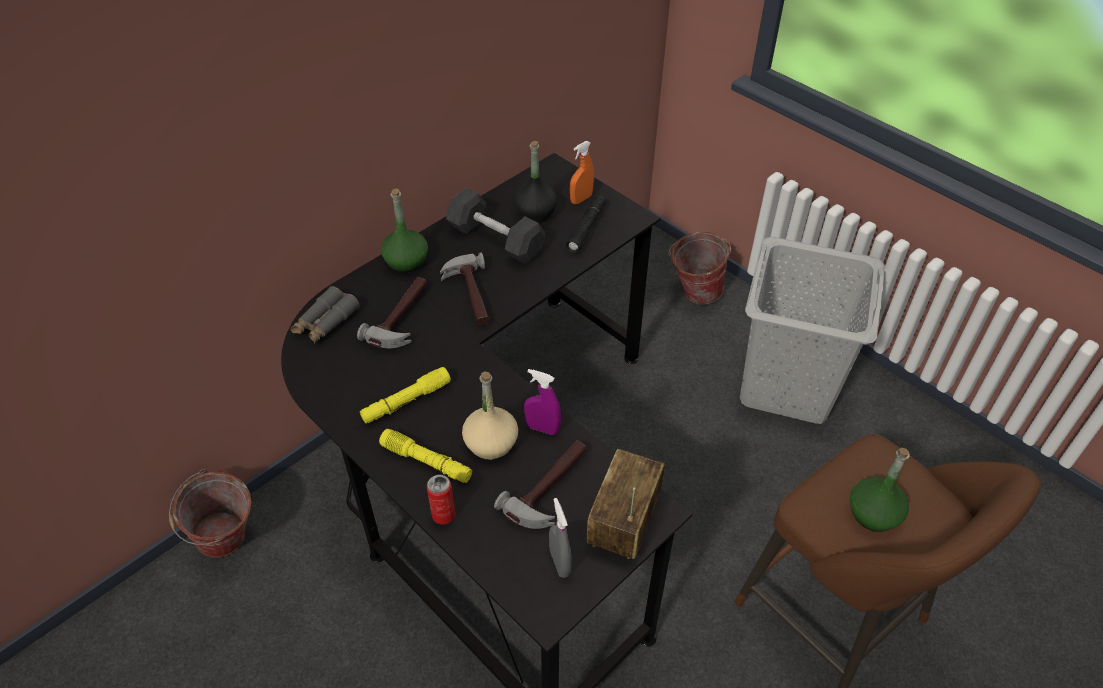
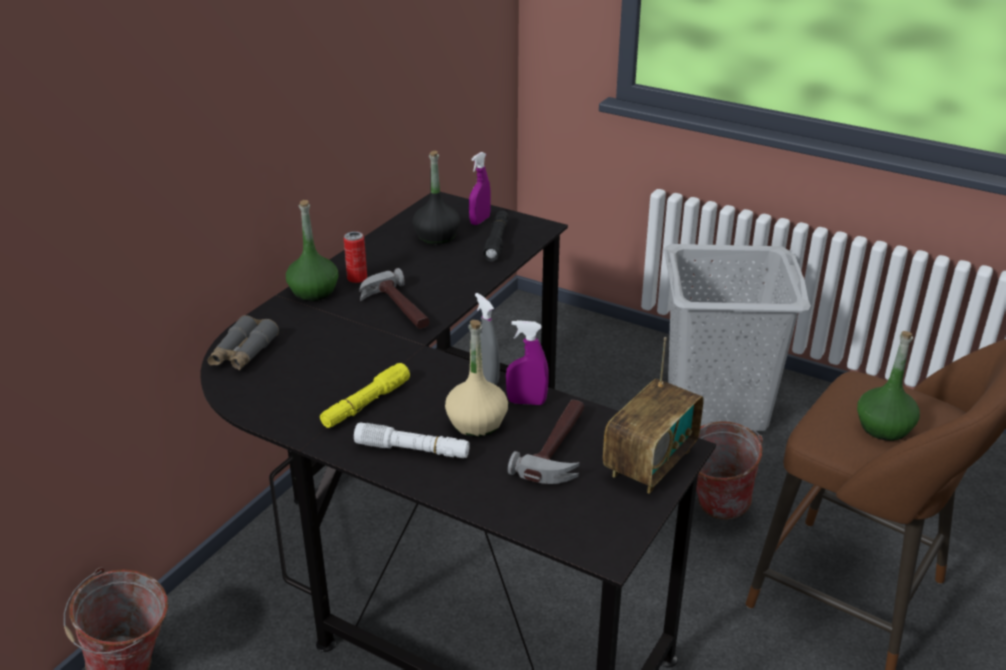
camera: 15 degrees left, 15 degrees down
(403, 318) = (331, 337): hammer -> none
(427, 462) = (412, 450): yellow flashlight -> white flashlight
(443, 515) = (452, 491): can -> can (357, 279)
(496, 239) = (404, 262): grey dumbbell -> none
(559, 562) = (599, 507): grey spray bottle -> grey spray bottle (485, 378)
(581, 199) = (480, 221): orange spray bottle -> purple spray bottle
(624, 522) = (650, 463): radio -> radio turned 150 degrees counterclockwise
(693, 294) = (589, 343): bucket -> bucket (713, 508)

